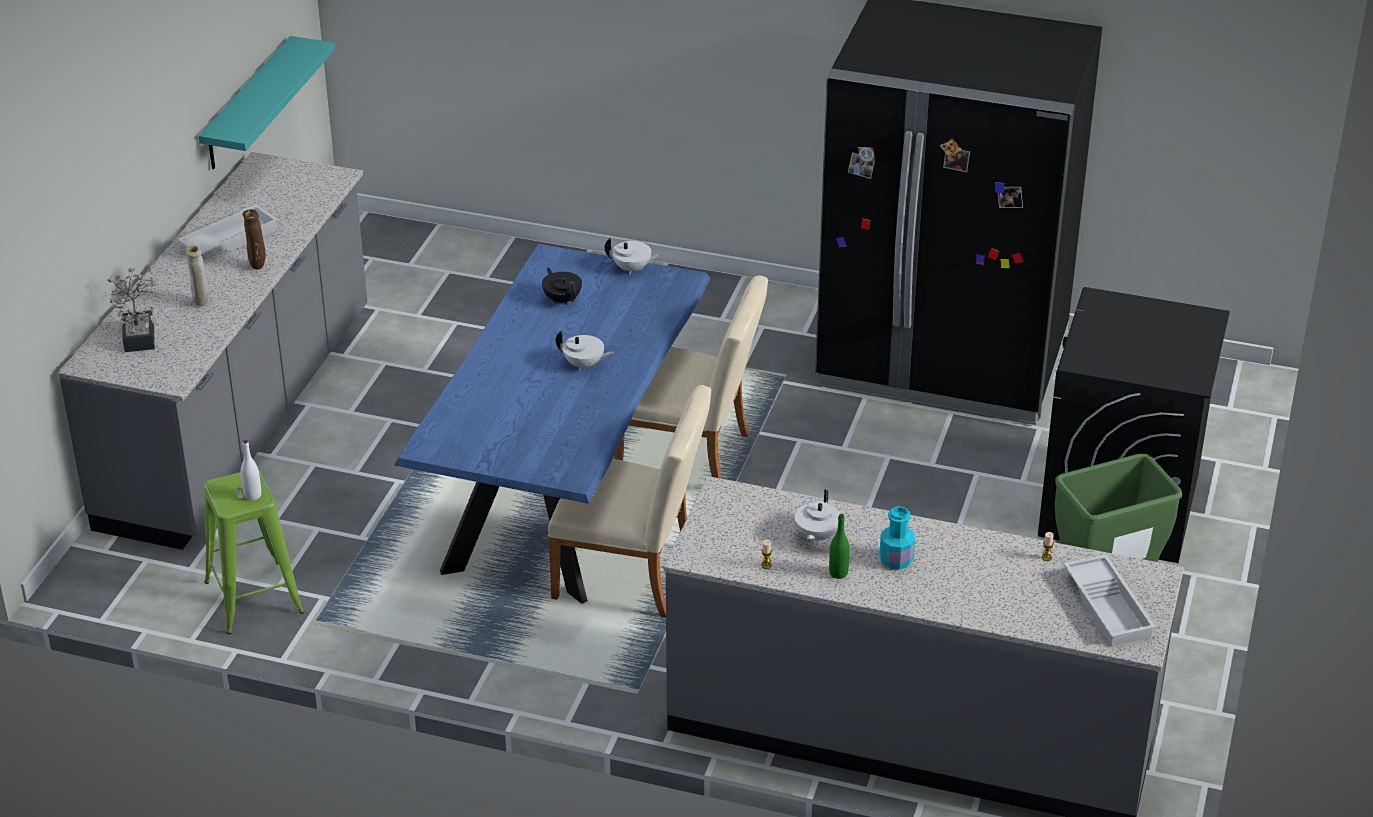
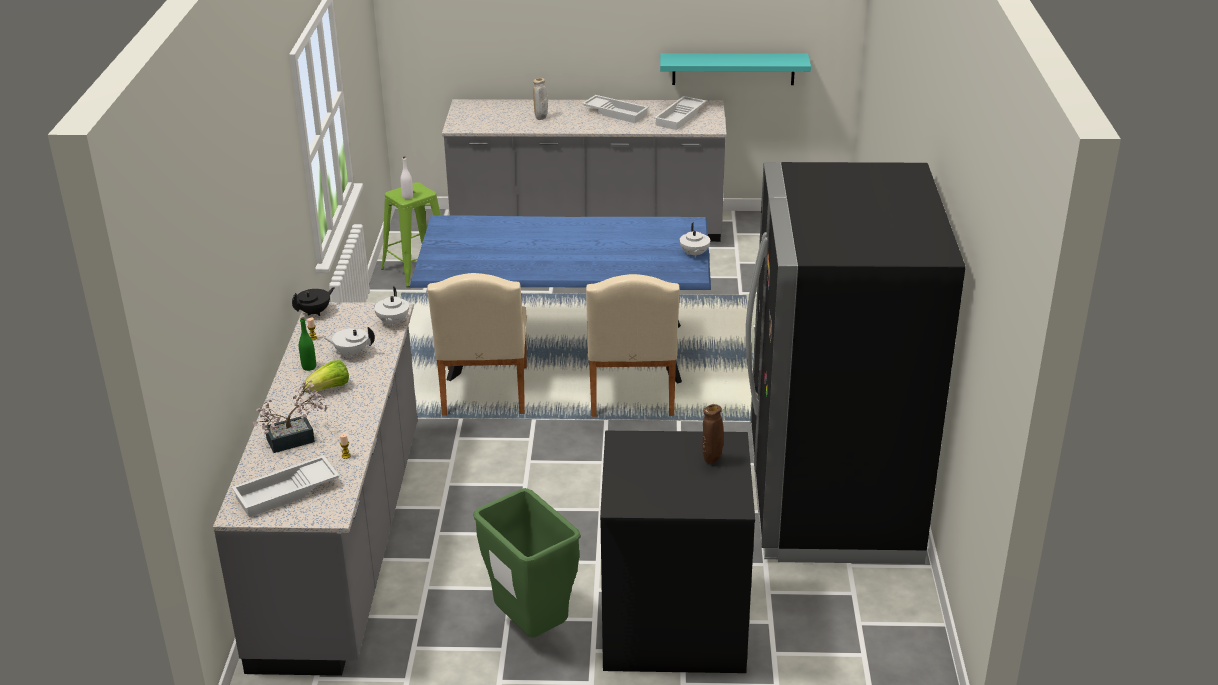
camera: 75 degrees right, 5 degrees down
(140, 334) = (500, 110): potted plant -> potted plant (296, 439)
(258, 266) = (590, 125): brown vase -> brown vase (712, 461)
(285, 192) = (680, 117): none -> white tray
(562, 299) = (638, 236): black teapot -> black teapot (315, 312)
(584, 365) = (561, 256): white teapot -> white teapot (392, 322)
(896, 560) = (329, 389): turquoise bottle -> lettuce

